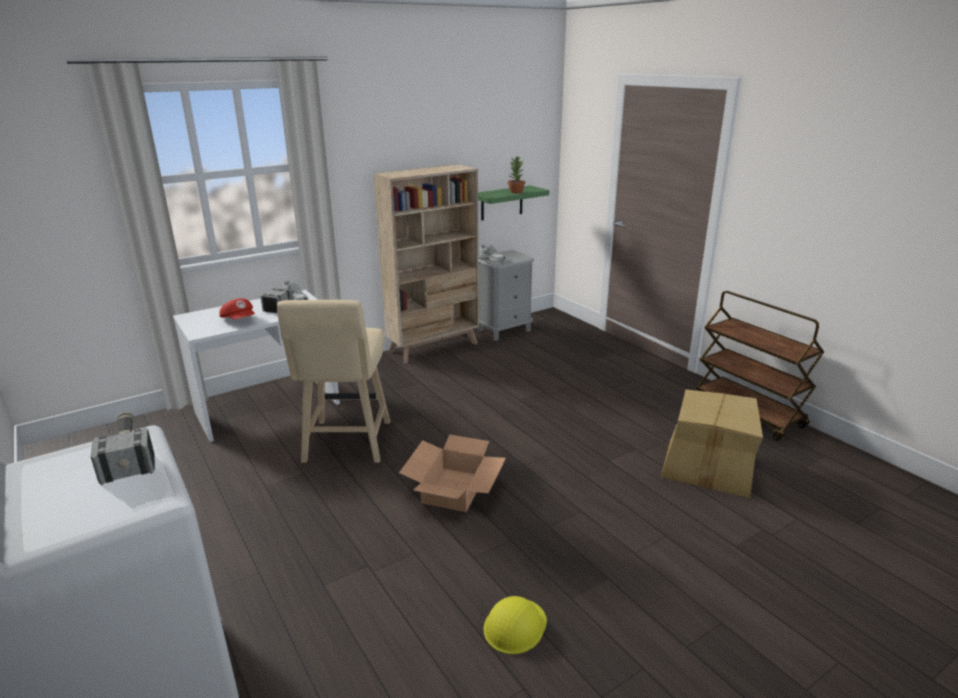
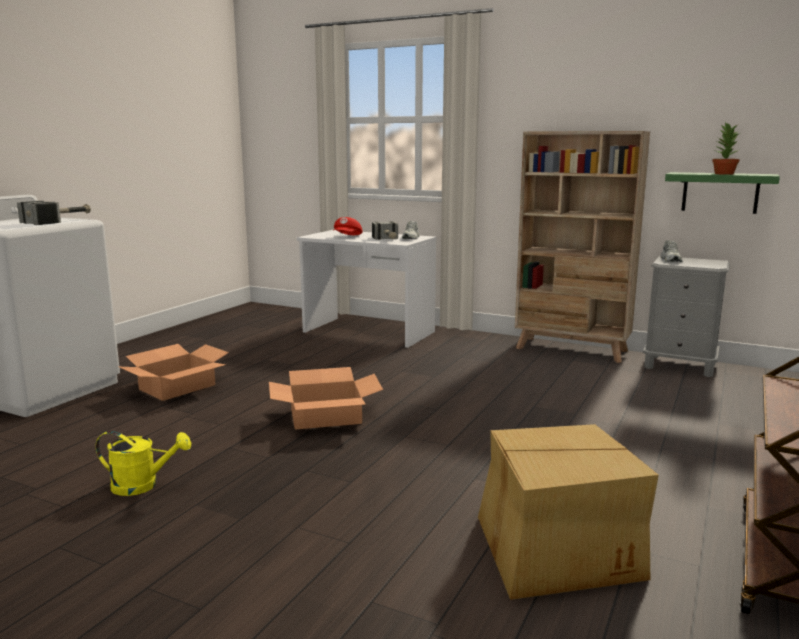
camera: 60 degrees right, 10 degrees down
(279, 563) = (177, 387): none -> cardboard box
(346, 445) = (348, 365): beige stool -> none
(515, 626) = (143, 485): yellow hard hat -> yellow watering can

